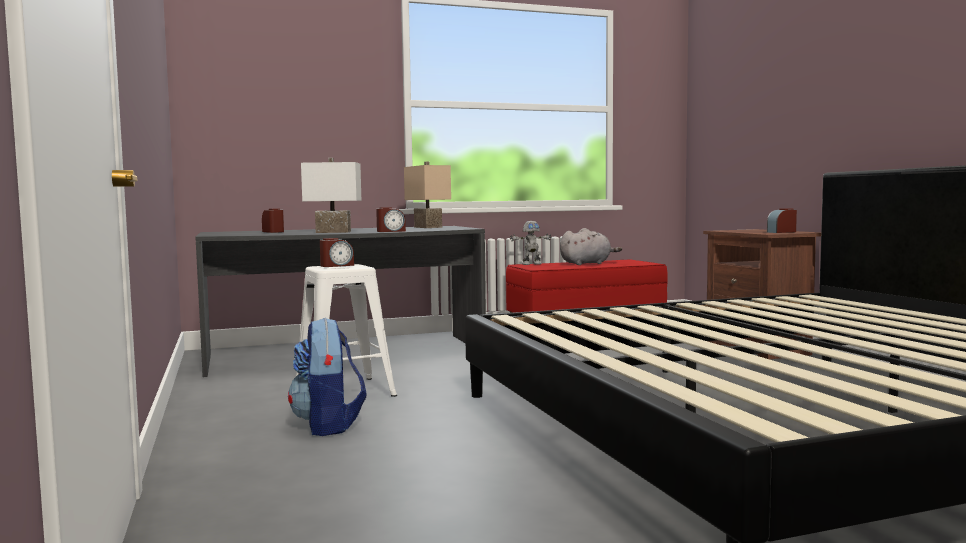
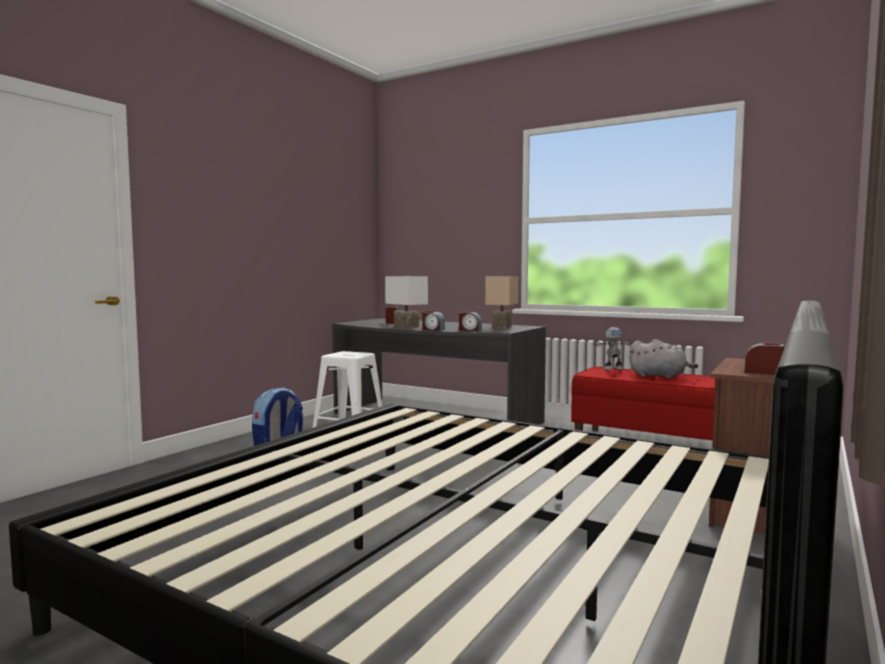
camera: 50 degrees right, 0 degrees up
(336, 265) = (353, 353): alarm clock -> alarm clock (469, 330)
(531, 264) = (612, 369): toy robot -> toy robot turned 45 degrees counterclockwise

